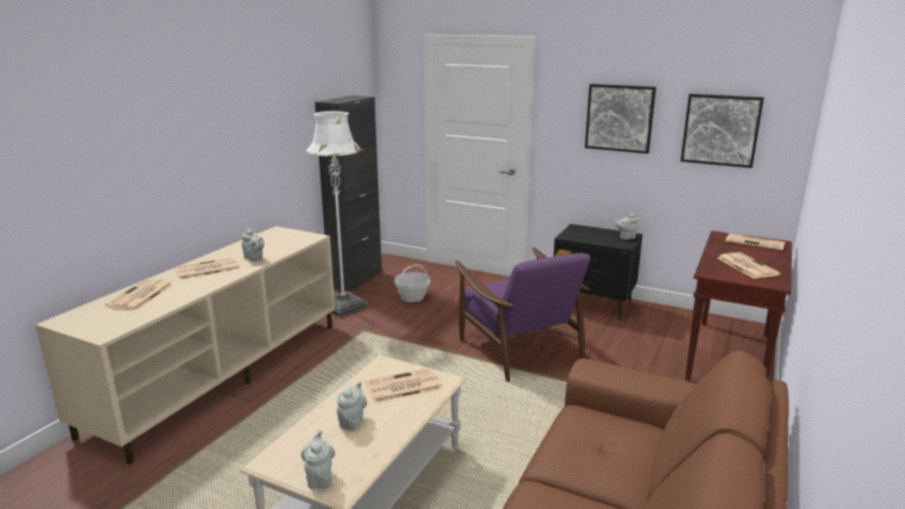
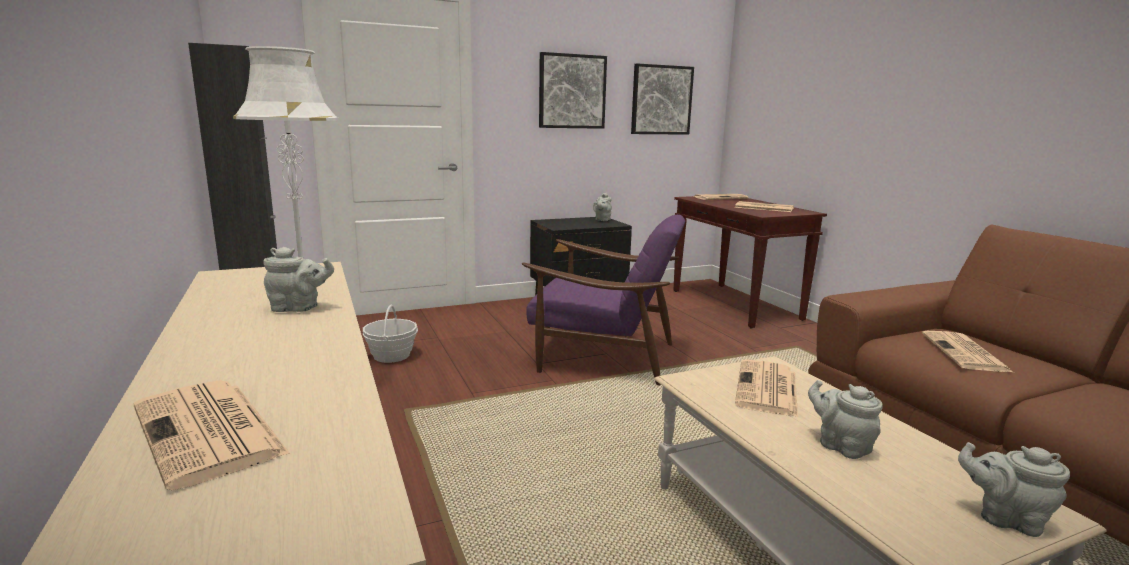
camera: 50 degrees left, 5 degrees down
(206, 269) = (245, 345): newspaper -> newspaper (965, 353)

